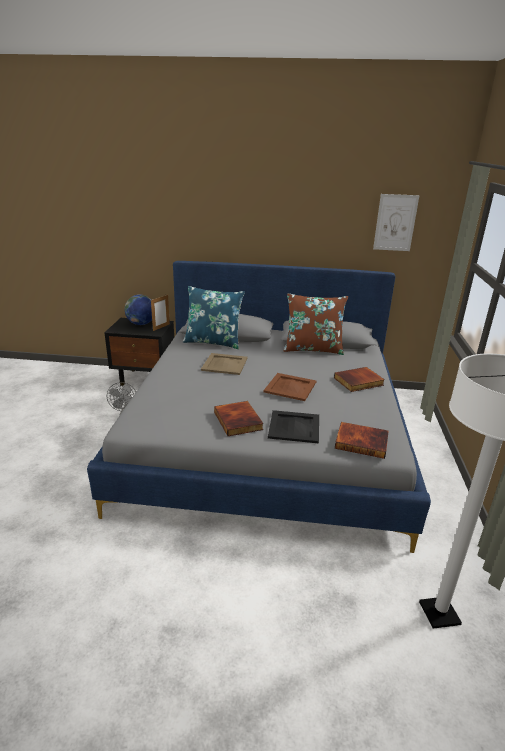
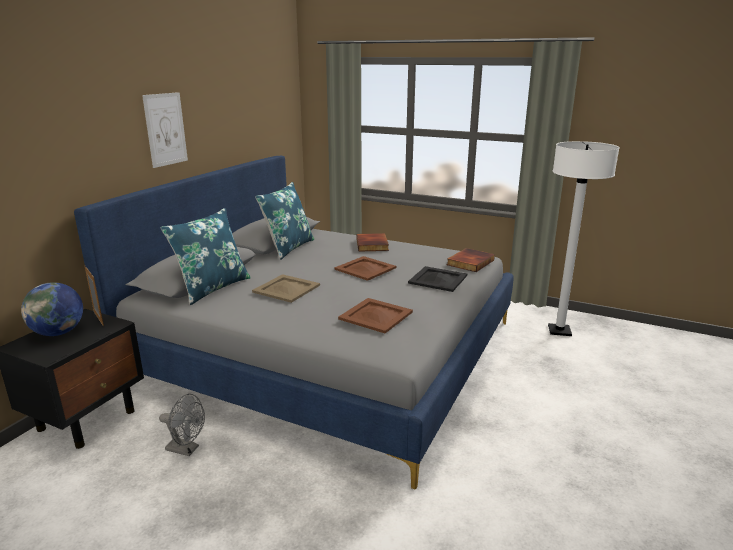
camera: 70 degrees left, 5 degrees down
(187, 405) = (376, 316): none -> brown tray
(239, 421) = (417, 298): book -> none
(313, 349) = (288, 248): brown pillow -> blue pillow
(395, 223) = (266, 106): picture -> picture (165, 129)

